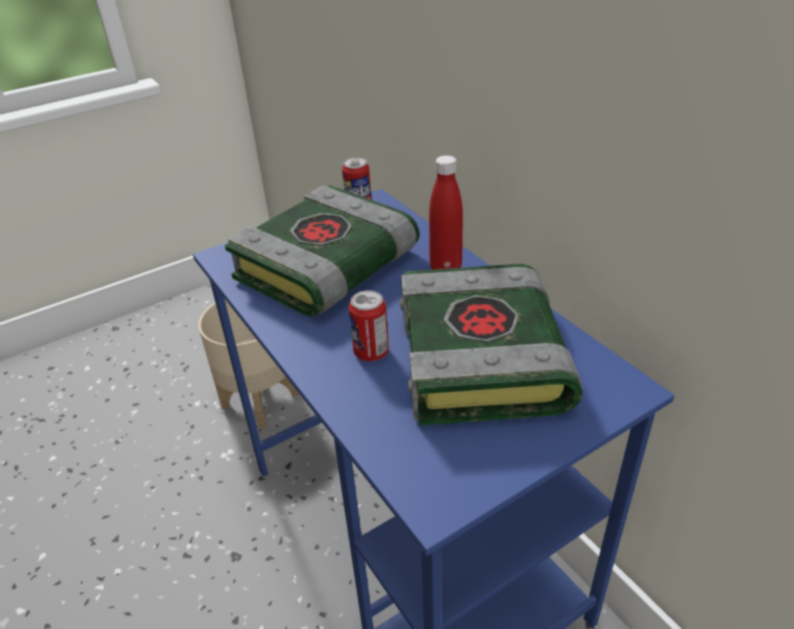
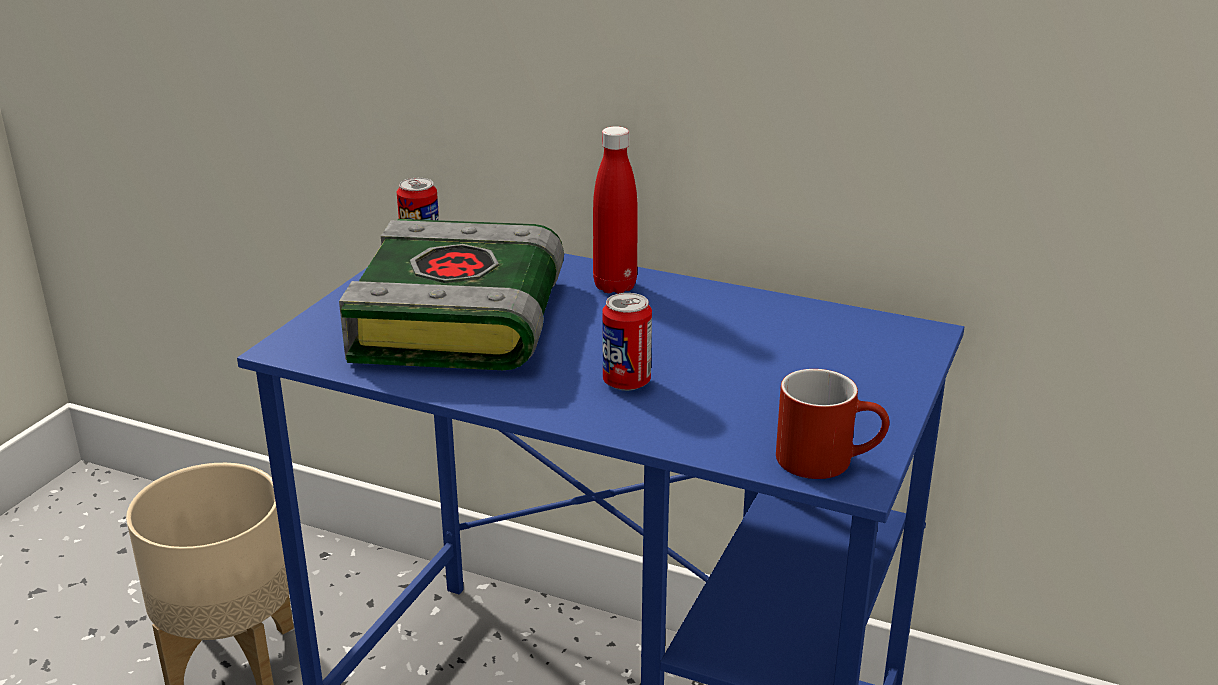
camera: 35 degrees left, 10 degrees down
(433, 479) = (828, 459): none -> red mug
(484, 360) = (759, 352): book -> none

